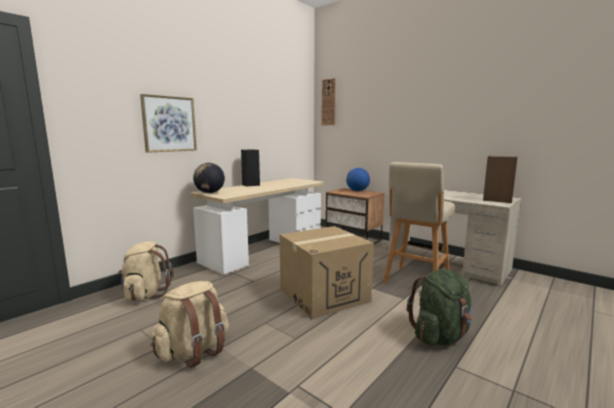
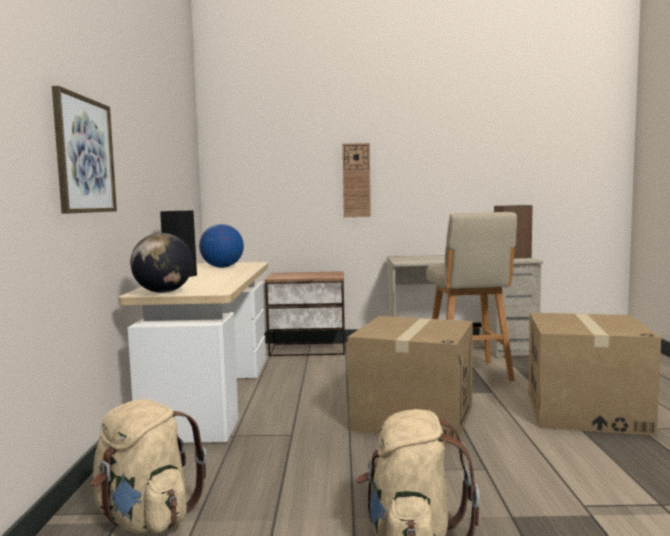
camera: 40 degrees left, 5 degrees down
(329, 102) = (230, 136): wall clock -> wall clock (356, 180)
(357, 191) = (304, 273): globe -> globe (222, 267)
(440, 336) = (585, 411): green backpack -> cardboard box

